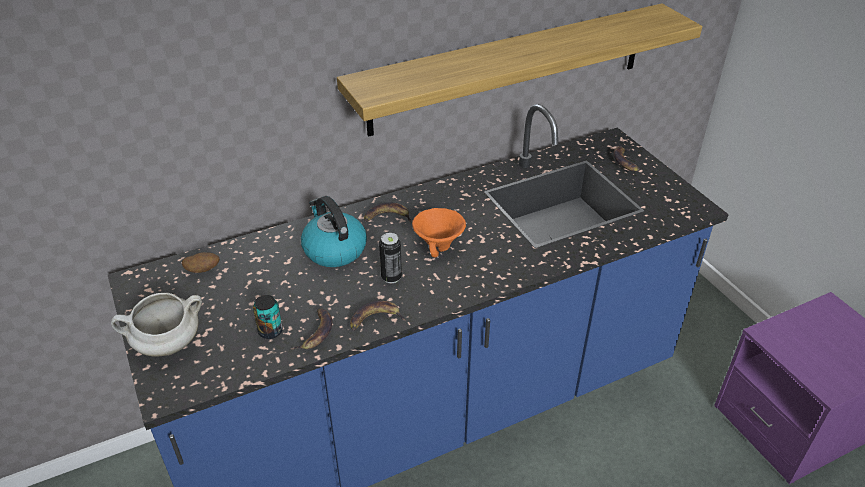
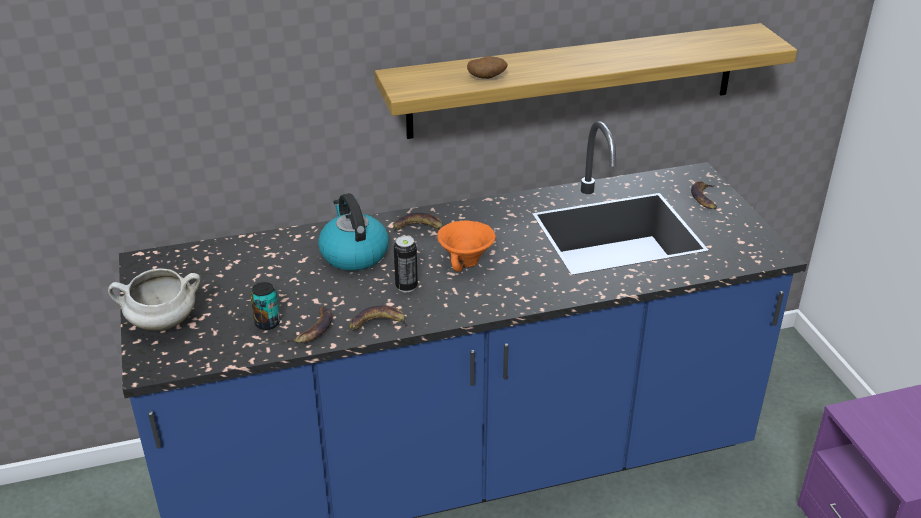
camera: 10 degrees right, 5 degrees down
(203, 270) = (214, 259): potato -> potato (487, 78)

